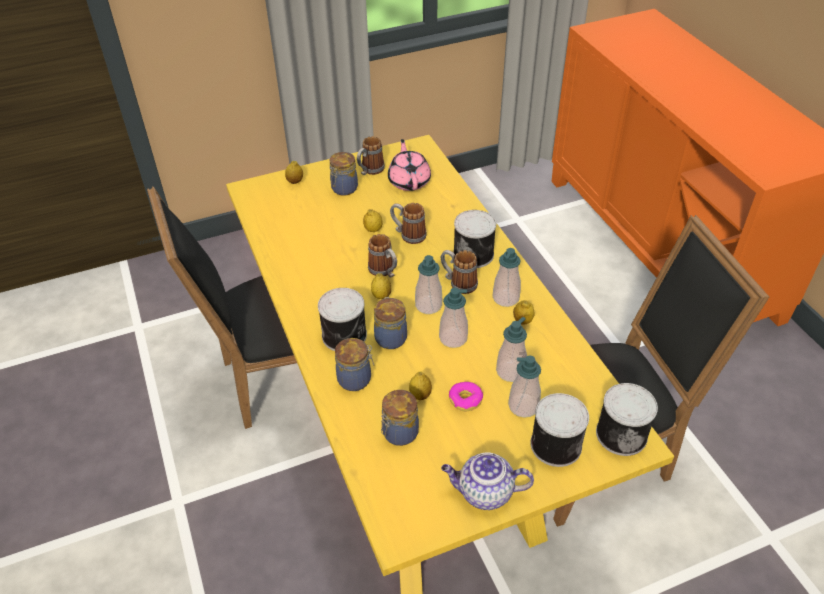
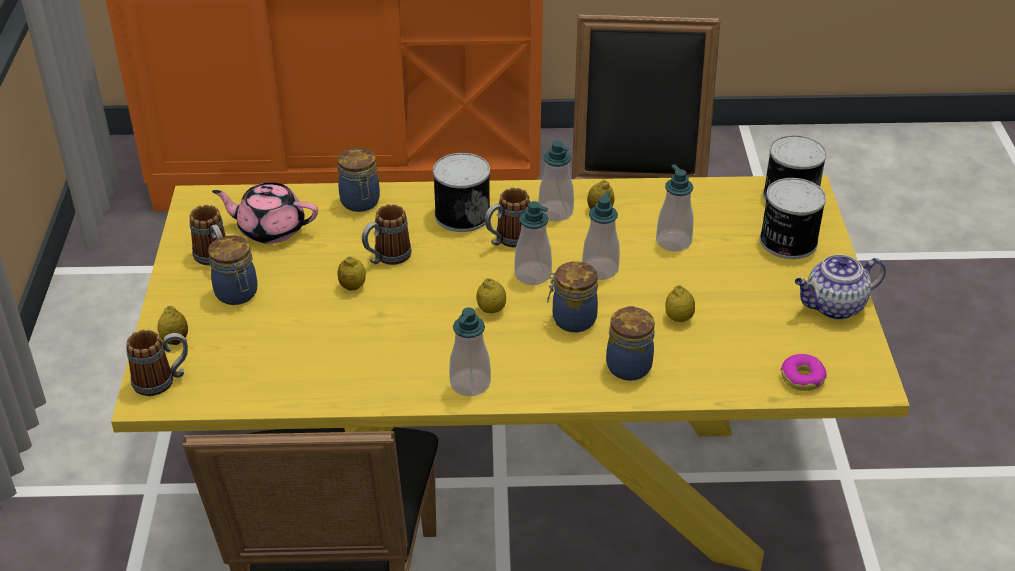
camera: 70 degrees left, 5 degrees down
(345, 335) = (547, 358): can -> none
(384, 272) = (446, 296): mug -> mug (163, 381)
(399, 434) = (730, 349): jar -> jar (360, 203)
(465, 399) = (700, 285): donut -> donut (802, 378)
(484, 493) = (833, 307): teapot -> teapot turned 45 degrees clockwise
(523, 406) = (727, 247): soap dispenser -> soap dispenser (470, 383)

